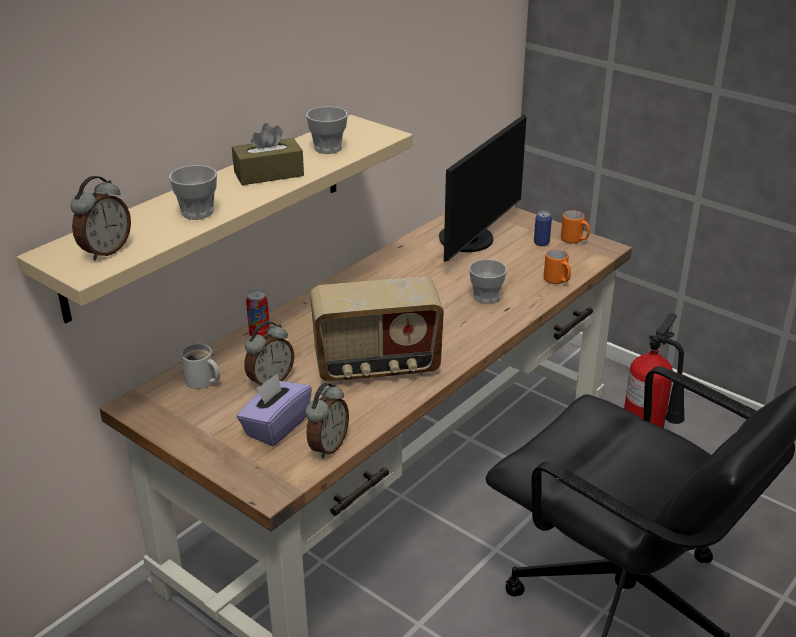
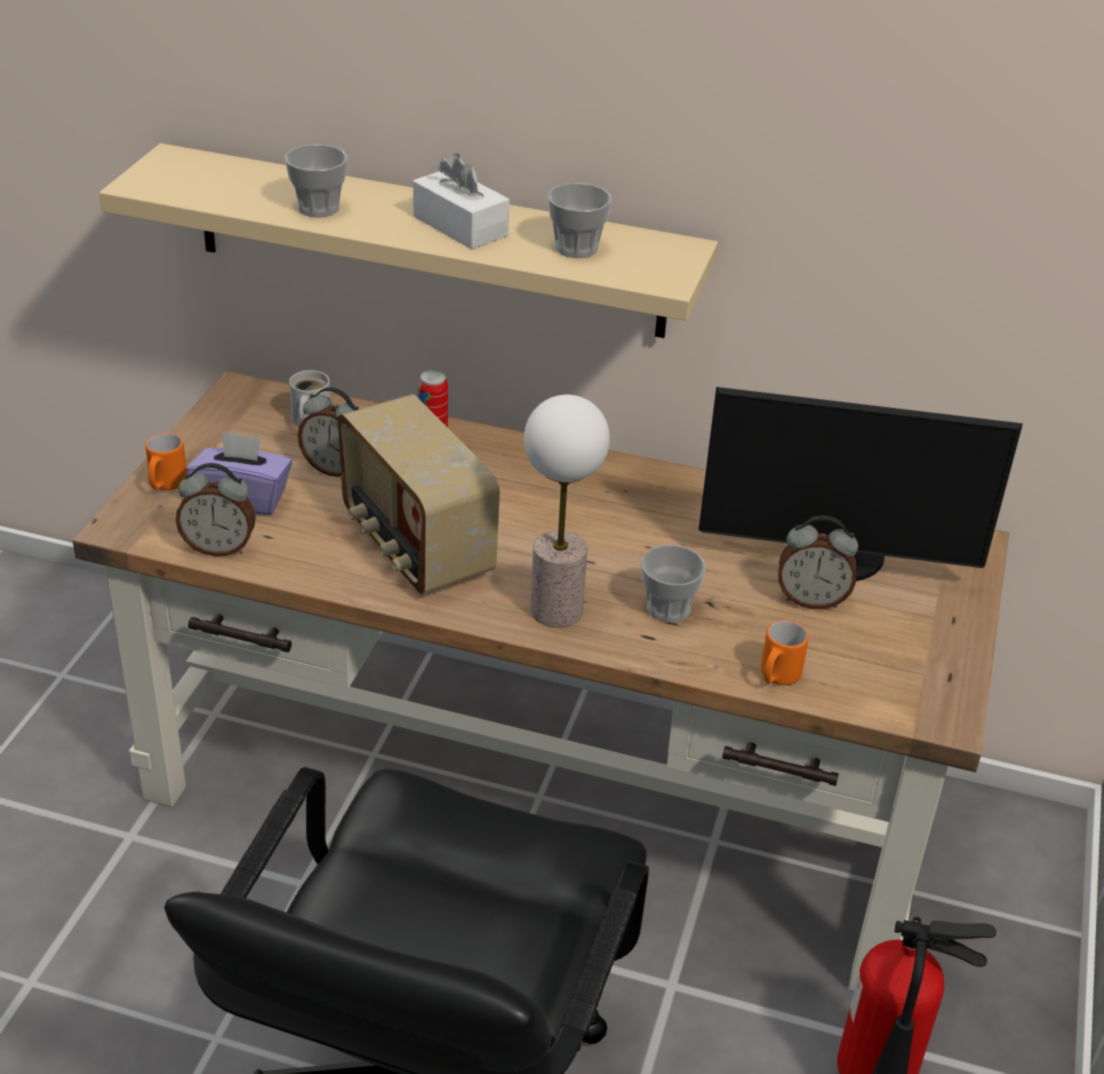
camera: 65 degrees right, 5 degrees up
(105, 251) = (192, 182): alarm clock -> alarm clock (811, 600)
(269, 174) = (460, 226): brown tissue box -> white tissue box
(468, 332) = (555, 610): none -> table lamp
(541, 243) = (895, 637): can -> none
(574, 240) = (939, 675): orange mug -> orange mug (165, 485)

